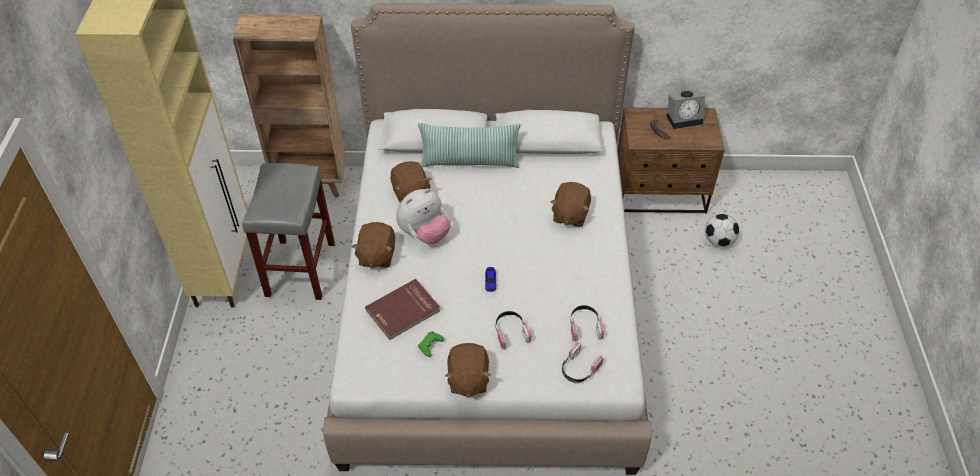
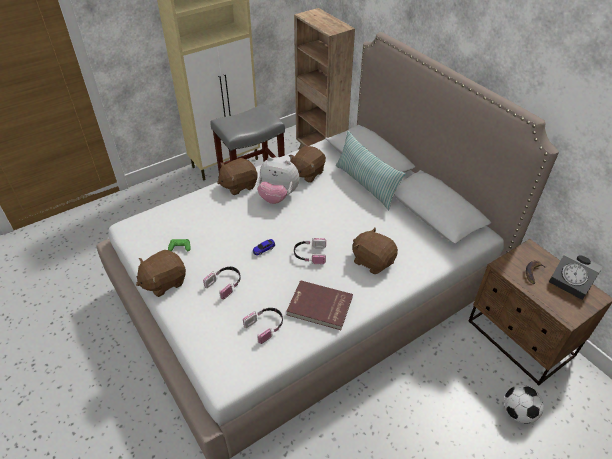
camera: 55 degrees right, 5 degrees down
(403, 311) = (199, 219): red book -> red book (319, 307)
(570, 214) = (373, 261): brown plush toy -> brown plush toy turned 60 degrees clockwise
(578, 369) = (218, 343): headphones -> headphones (309, 255)

